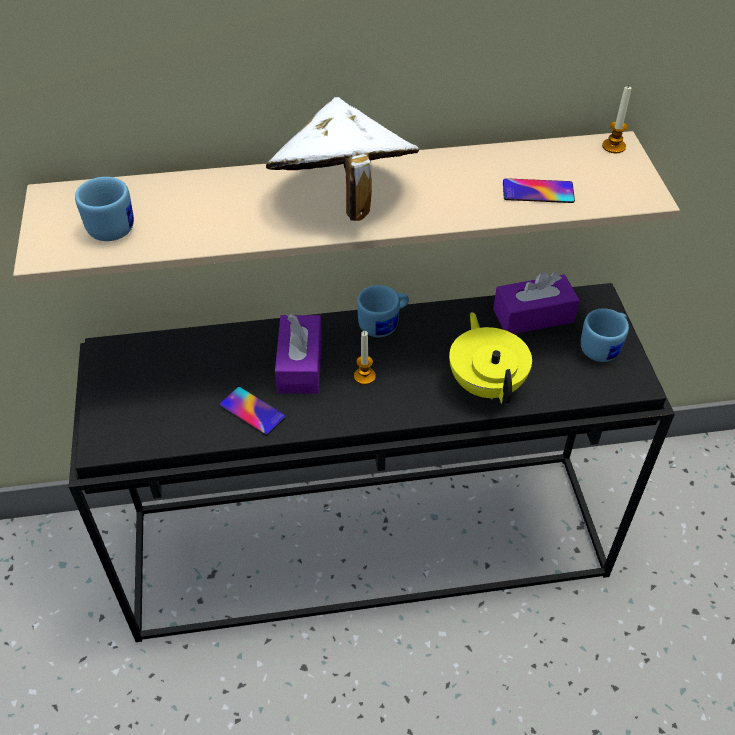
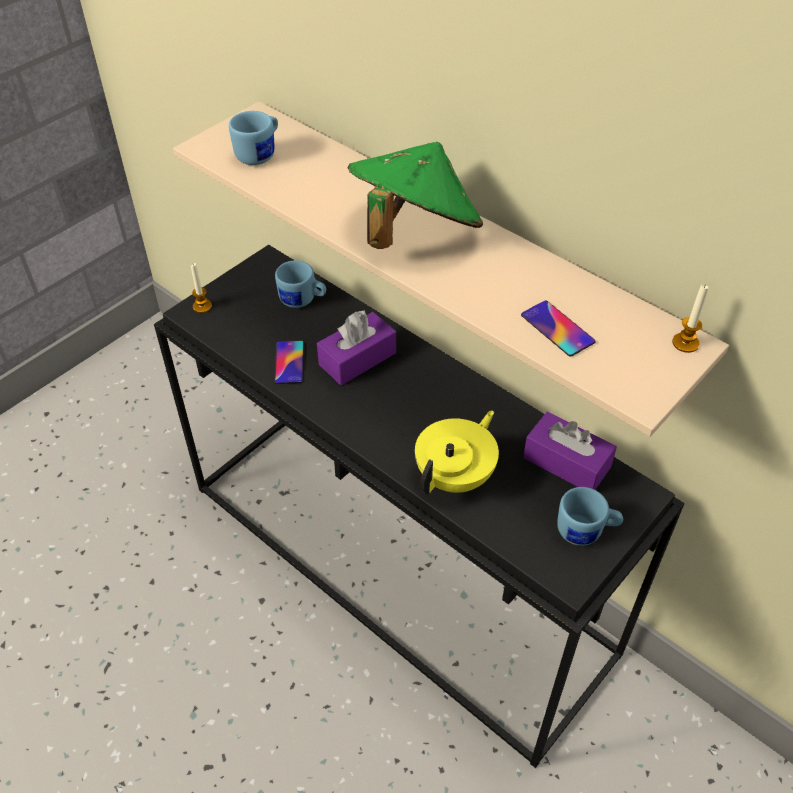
camera: 50 degrees right, 0 degrees up
(343, 198) = (413, 233): white hat -> green hat
(364, 376) = (384, 400): candle -> candle (202, 306)
(384, 324) = (449, 378): blue mug -> blue mug (302, 300)

